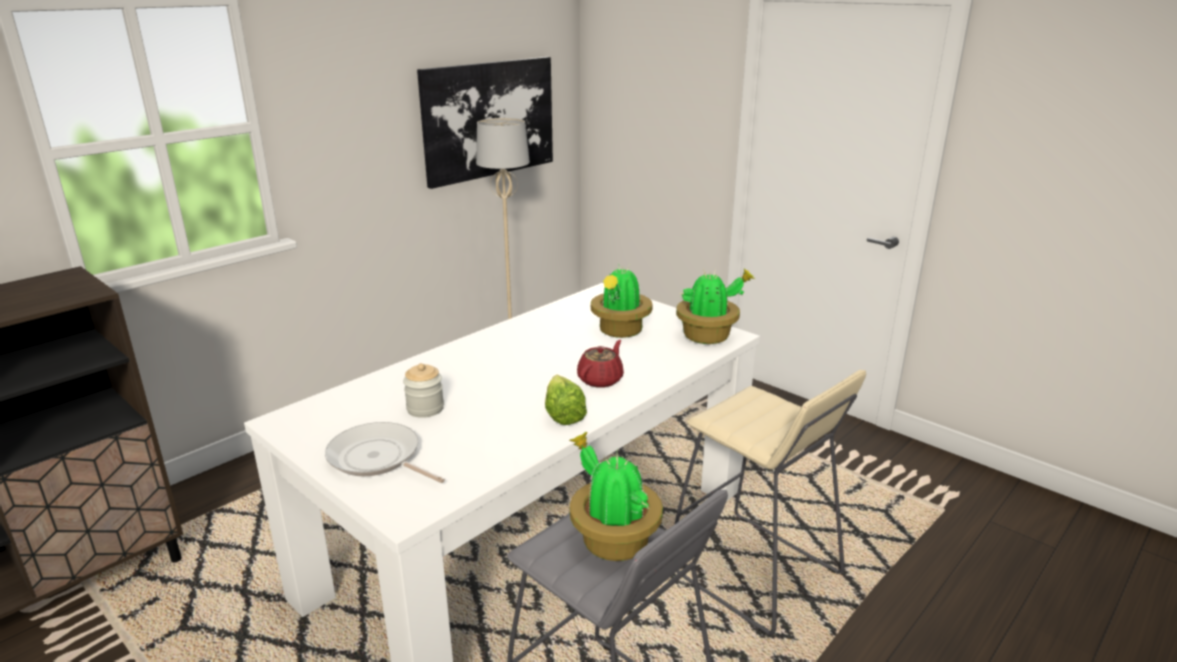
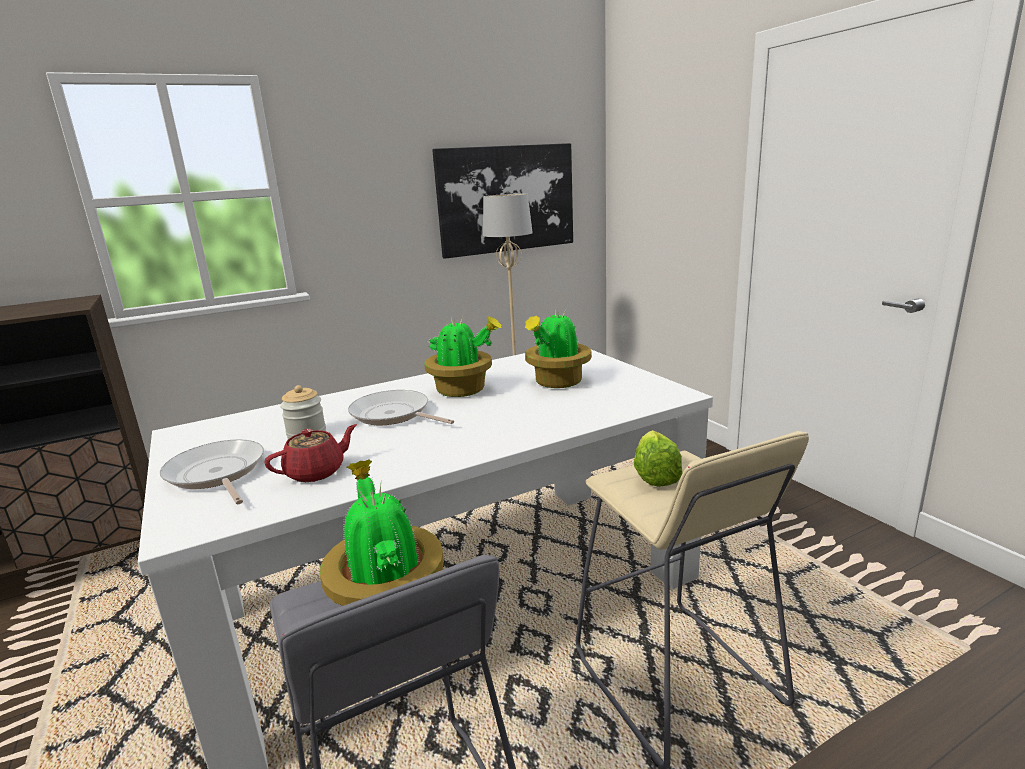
camera: 20 degrees right, 5 degrees down
(492, 379) = (393, 414): none -> frying pan
(563, 412) = (432, 451): lettuce -> lettuce (656, 472)
(601, 379) = (499, 424): red teapot -> red teapot (316, 472)
(708, 336) = (650, 393): potted plant -> potted plant (463, 390)

